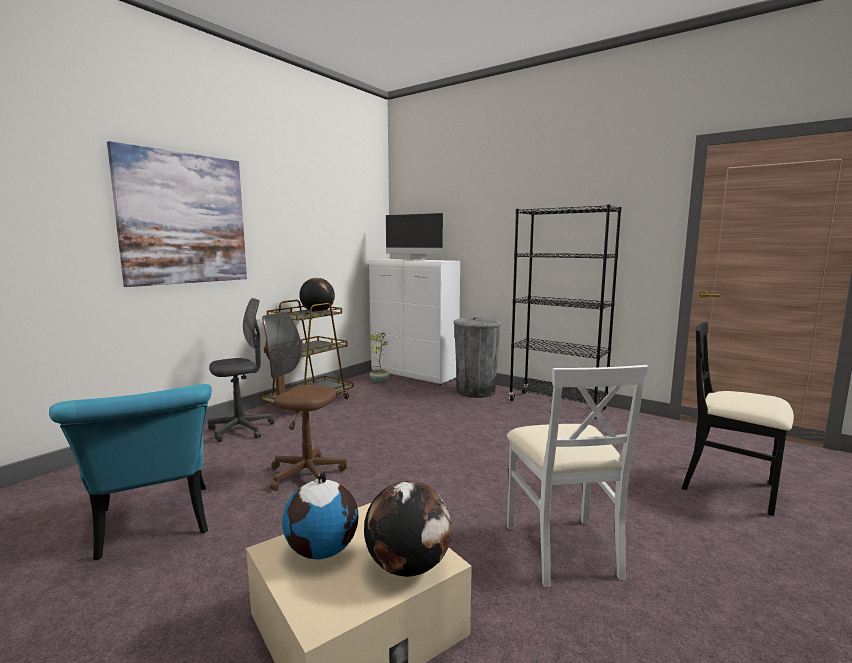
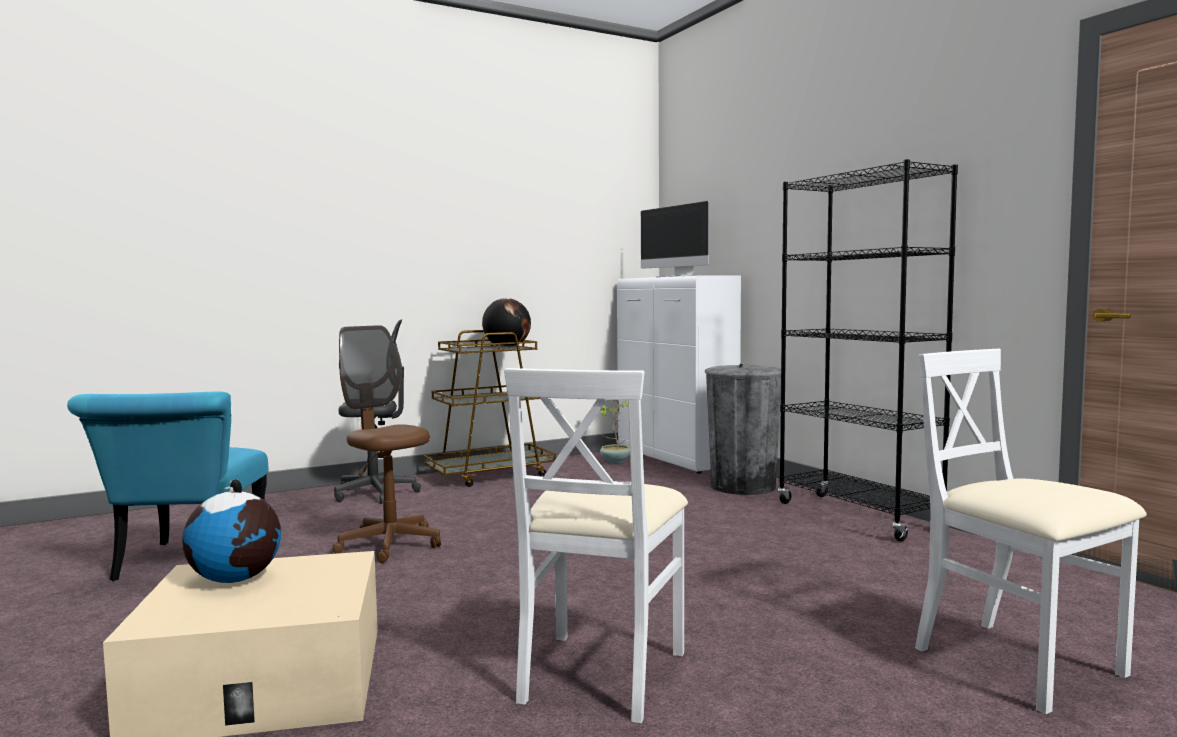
camera: 25 degrees right, 5 degrees down
(184, 219) = (332, 220): picture -> none
(408, 566) = (293, 606): globe -> none
(730, 487) = (1019, 663): black chair -> white chair

